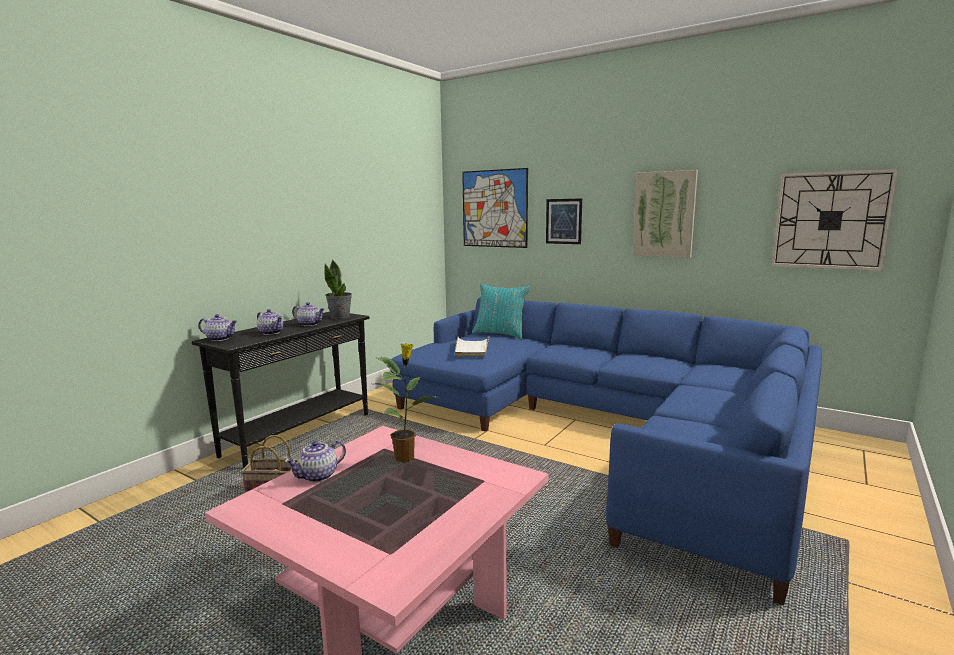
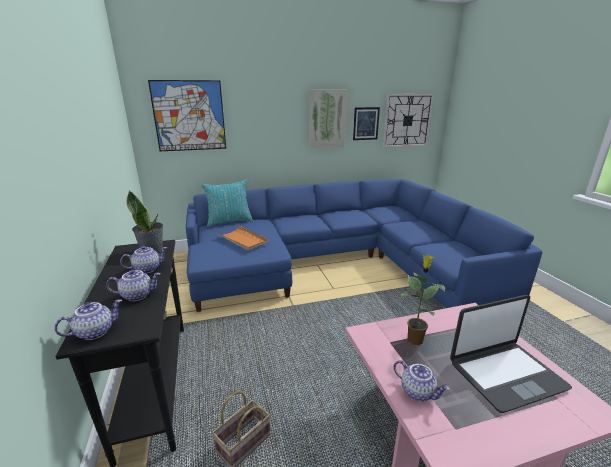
camera: 50 degrees left, 10 degrees up
(318, 476) = (418, 391): teapot -> teapot turned 45 degrees counterclockwise
(400, 515) = (505, 374): none -> laptop
(471, 348) = (243, 240): white tray -> orange tray
(563, 221) = (256, 125): picture -> picture (366, 123)

